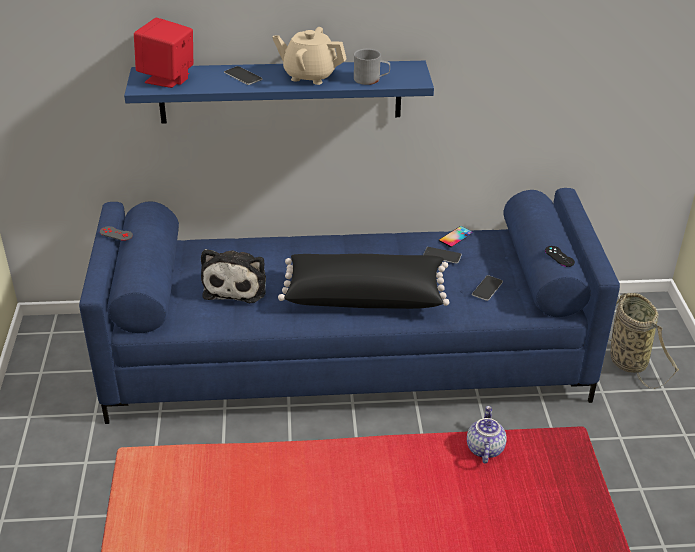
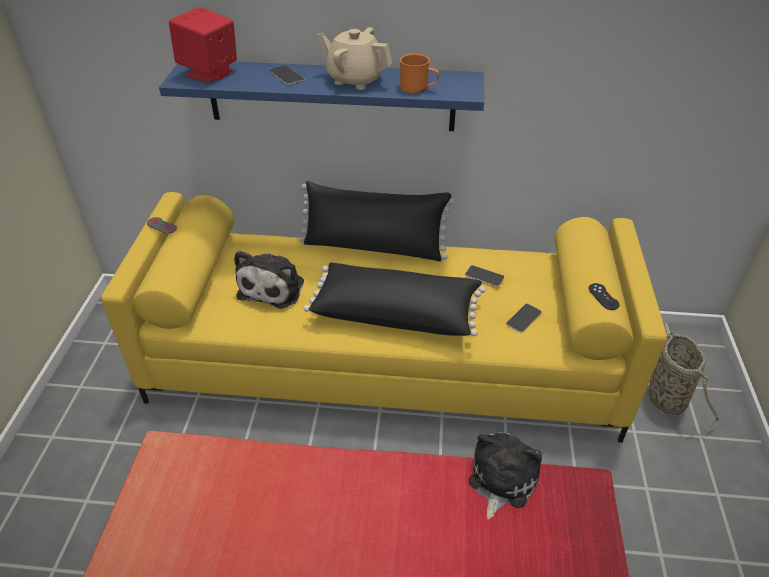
camera: 10 degrees right, 5 degrees up
(326, 240) = (374, 247): none -> black pillow
(348, 357) = (386, 361): blue sofa -> yellow sofa
(371, 79) = (418, 88): grey mug -> orange mug
(455, 237) = (502, 257): phone -> none
(484, 448) = (500, 481): teapot -> plush toy

